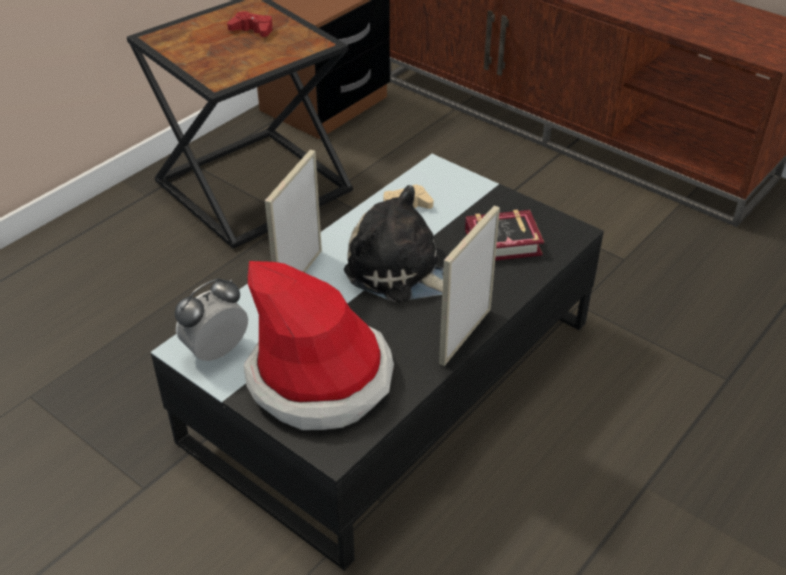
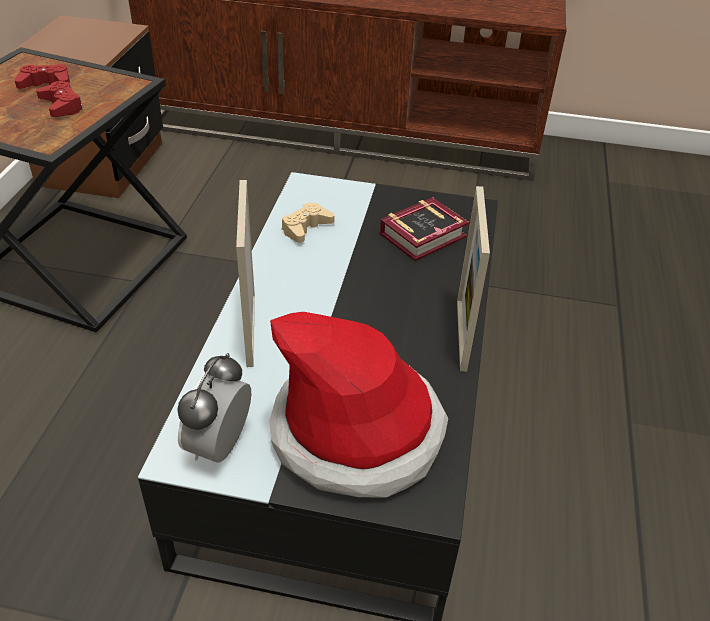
camera: 30 degrees left, 0 degrees up
(251, 52) = (62, 106): none -> red game controller
(401, 272) = (352, 292): plush toy -> none

